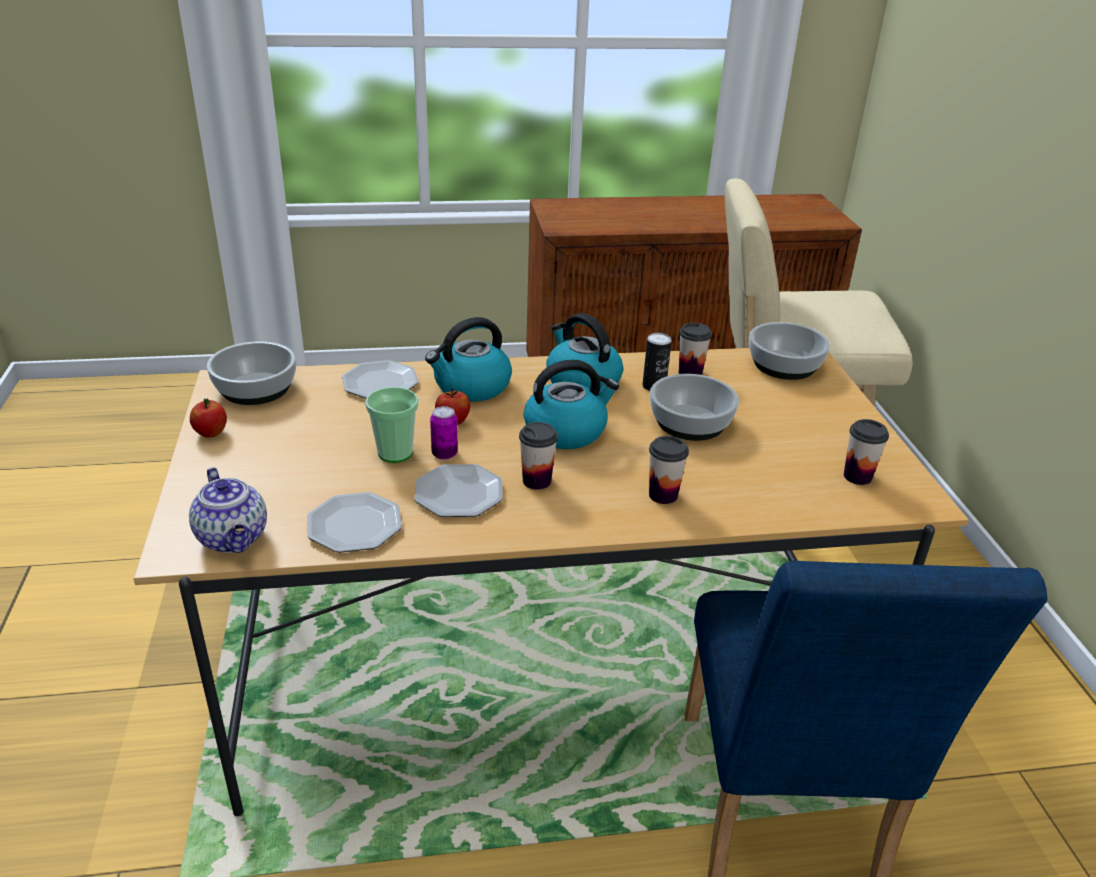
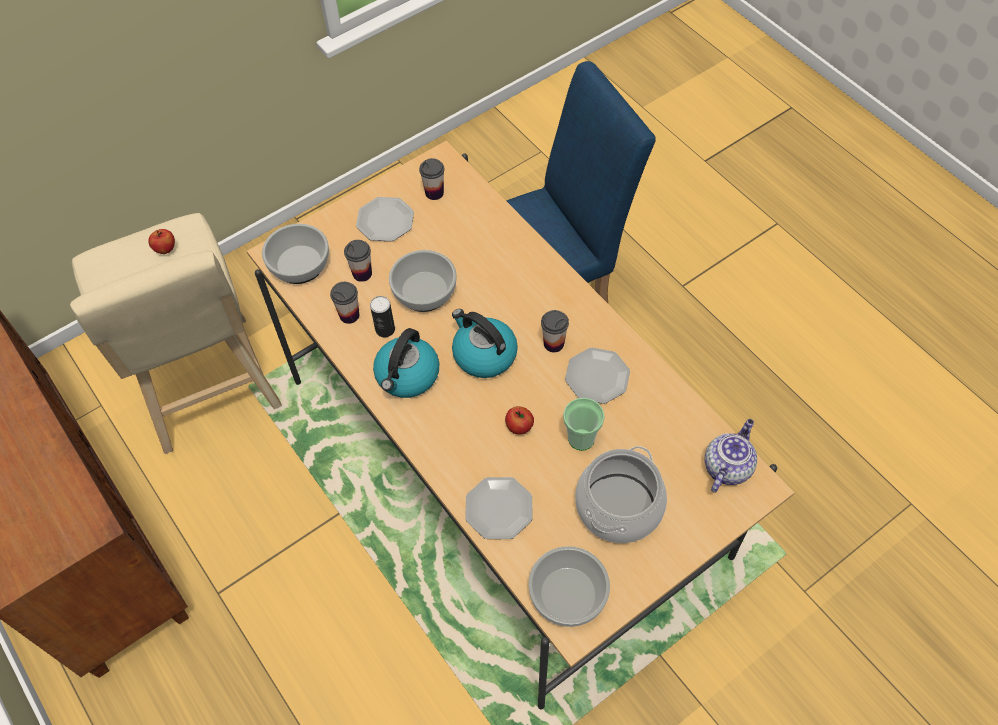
camera: 115 degrees left, 25 degrees up
(211, 433) = (644, 574): apple -> apple (165, 249)
(292, 446) = (619, 507): none -> cooking pot
(354, 525) = (666, 412): plate -> plate (385, 221)
(444, 454) = (561, 409): can -> none
(471, 387) = (463, 443): kettle -> none
(663, 495) = (522, 275): cup -> cup (362, 273)

